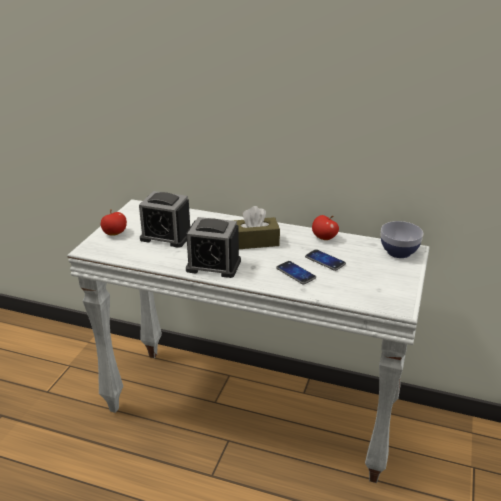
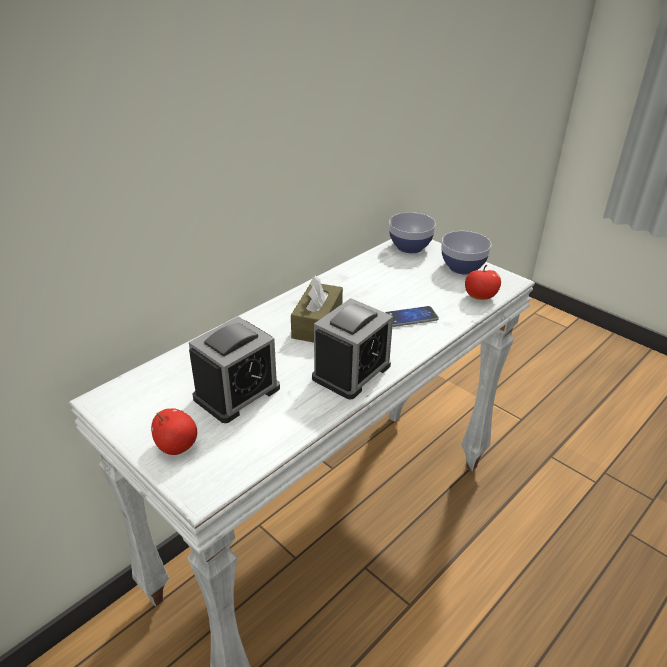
camera: 65 degrees left, 5 degrees up
(324, 238) = (348, 276): apple -> apple (480, 297)
(325, 260) = (397, 291): phone -> none
(395, 281) = (462, 267): none -> bowl

